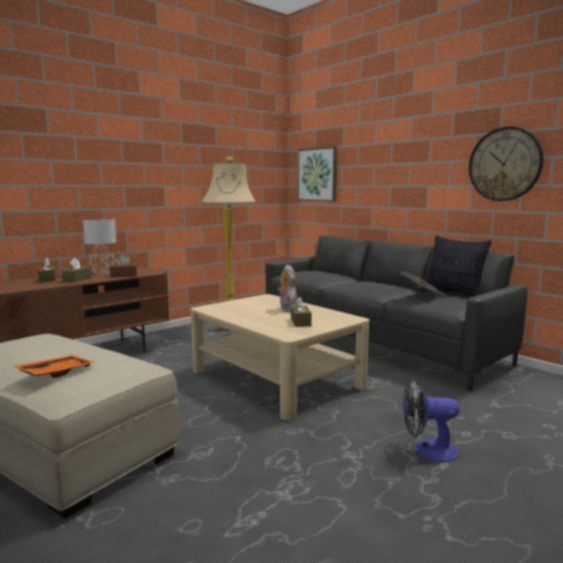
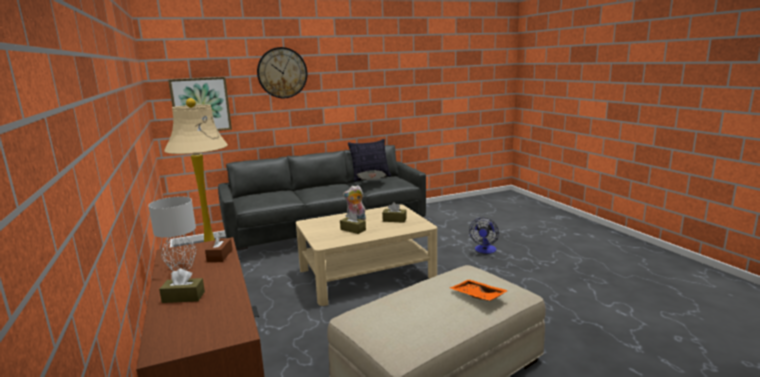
camera: 70 degrees left, 5 degrees up
(77, 279) = (210, 279): brown tissue box -> brown tissue box (353, 230)
(505, 164) = (375, 90): wall clock -> wall clock (282, 73)

